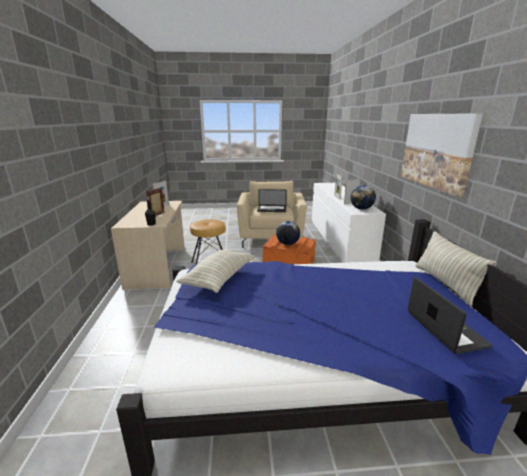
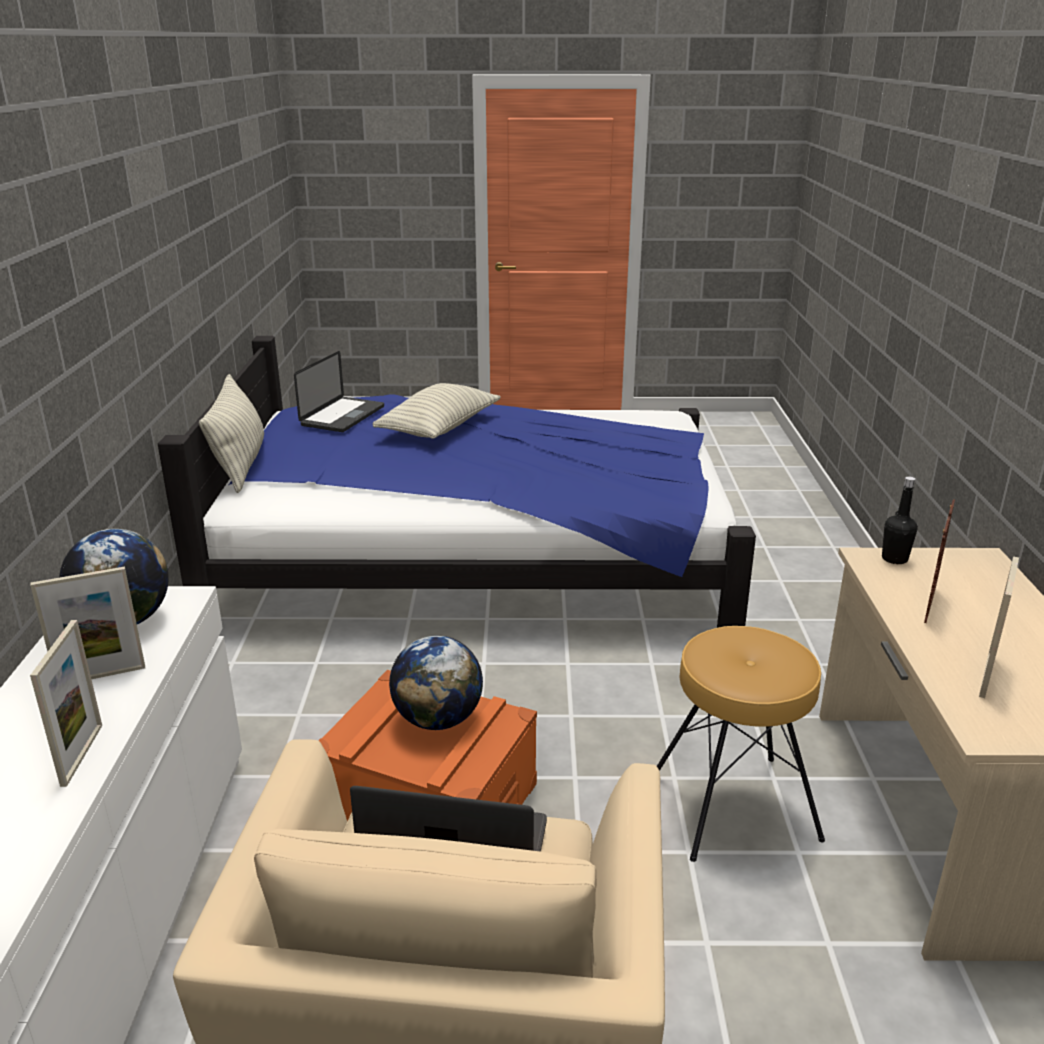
camera: 175 degrees left, 5 degrees up
(219, 278) = (638, 480): pillow -> pillow (439, 428)
(436, 150) = (117, 286): picture -> none
(445, 329) = (343, 416): laptop -> laptop turned 150 degrees counterclockwise

